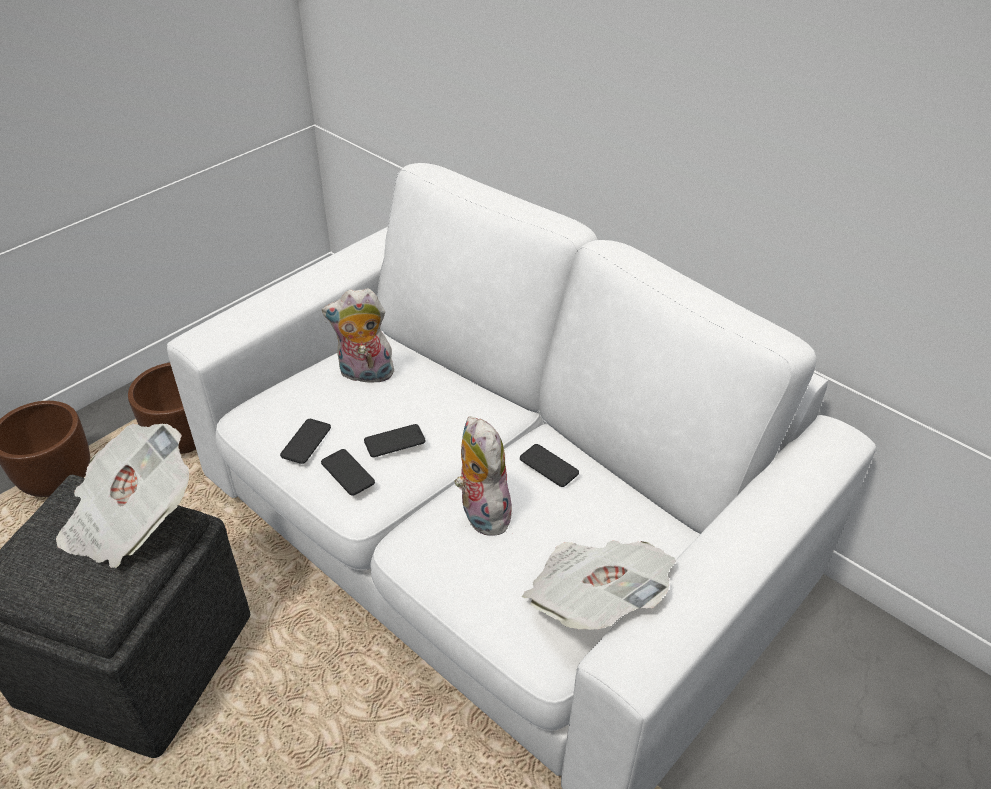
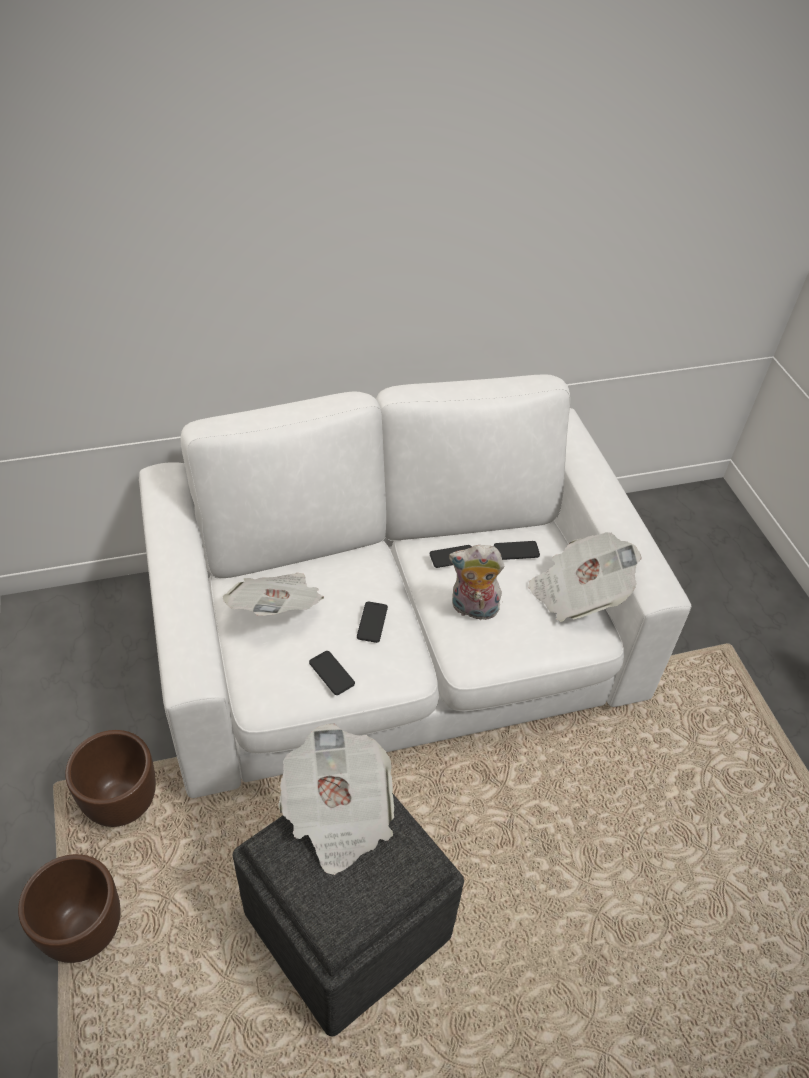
camera: 60 degrees left, 5 degrees up
(347, 472) = (383, 662): phone -> phone (516, 551)
(365, 375) = (277, 609): plush toy -> newspaper

